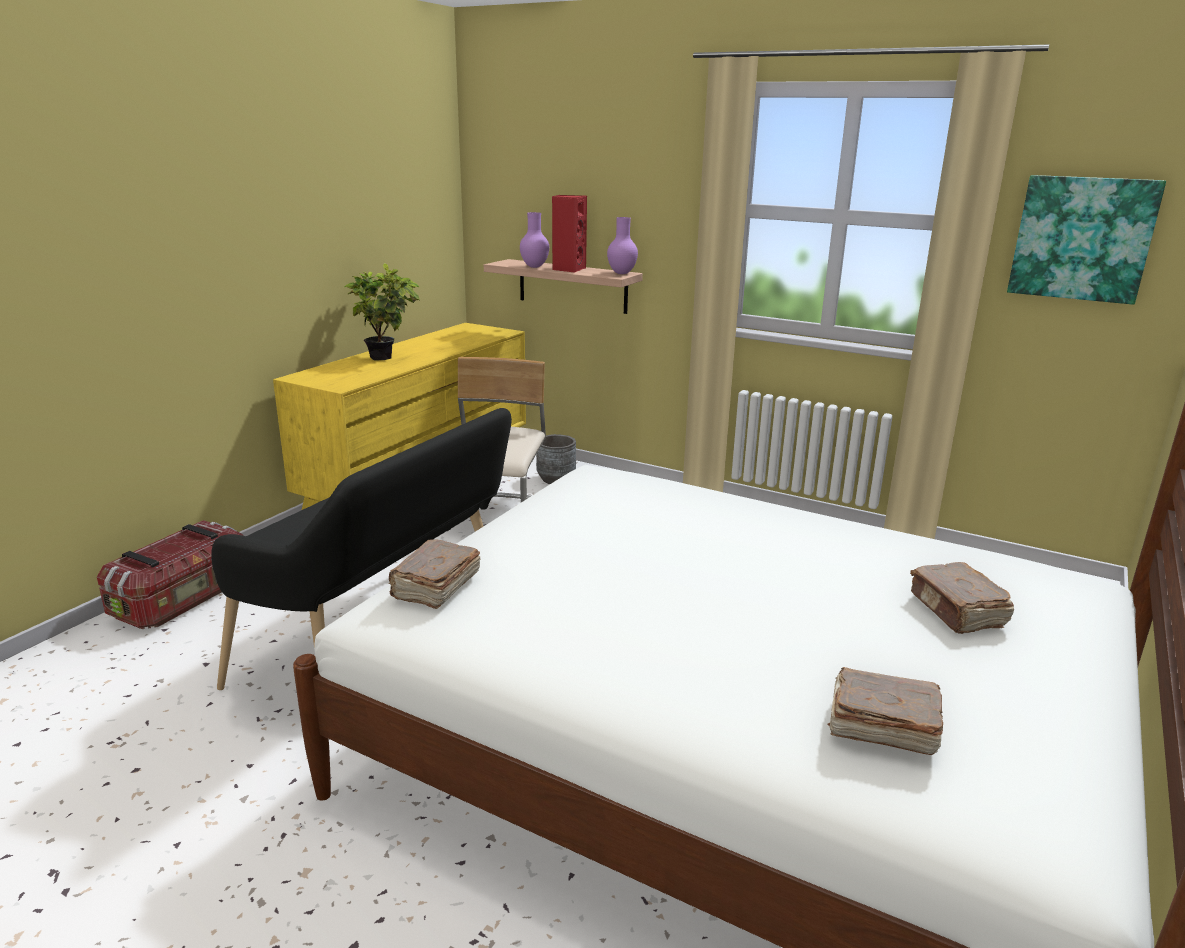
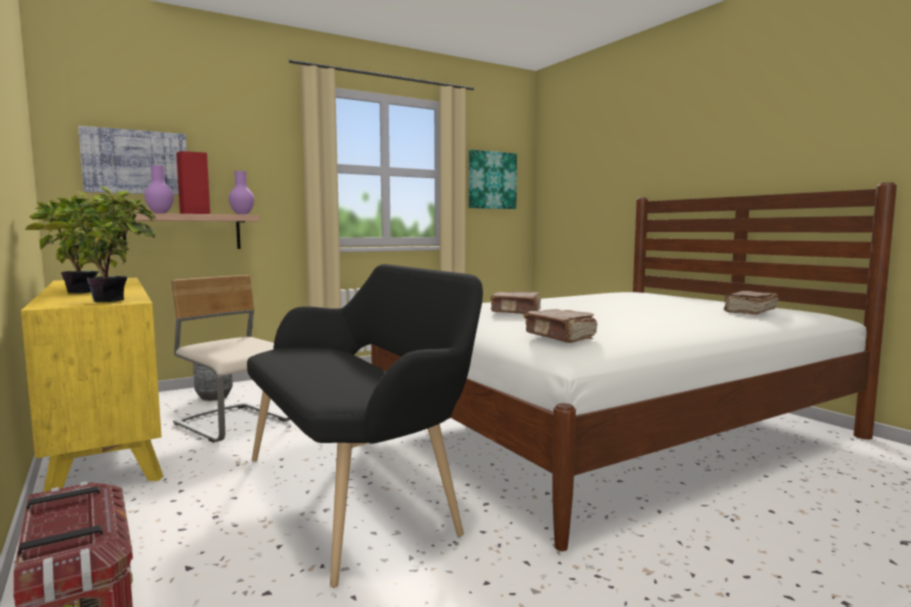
camera: 60 degrees left, 15 degrees down
(340, 381) = (111, 301): none -> potted plant
(535, 203) = (136, 162): none -> picture
(957, 611) = (659, 297): brown book -> brown book (516, 312)

